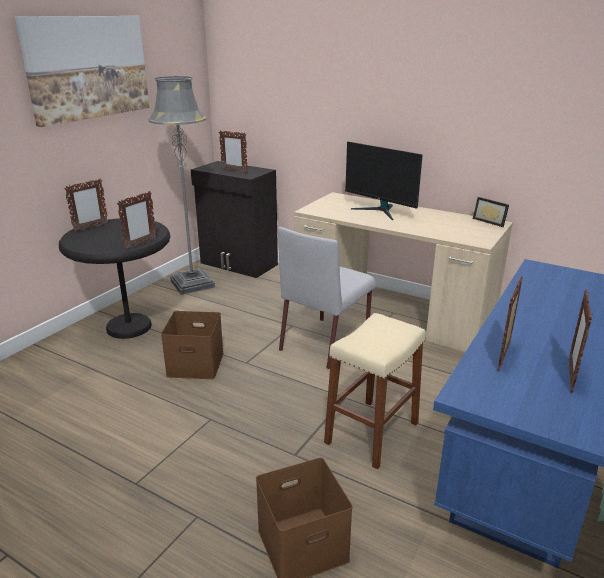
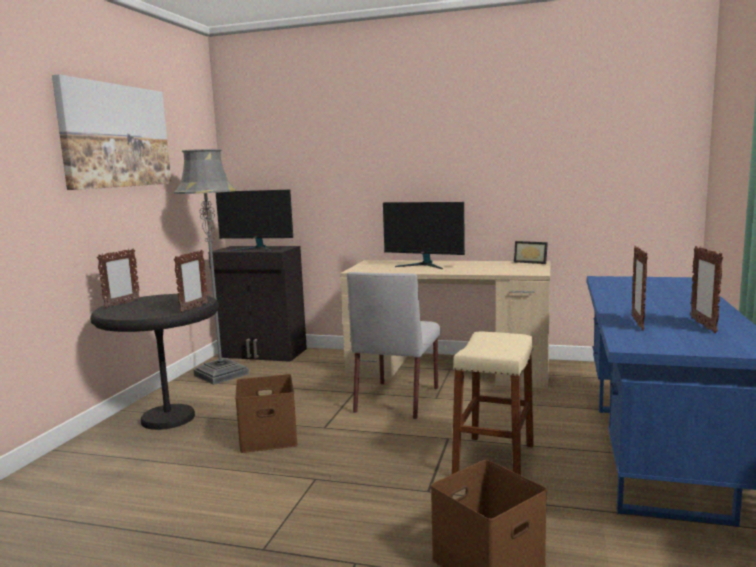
camera: 15 degrees left, 15 degrees down
(234, 171) = (257, 249): picture frame -> monitor

